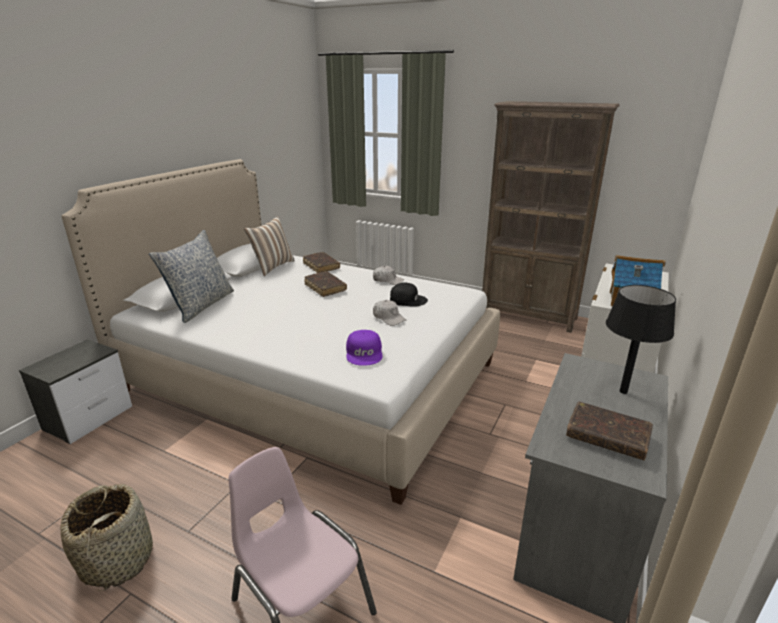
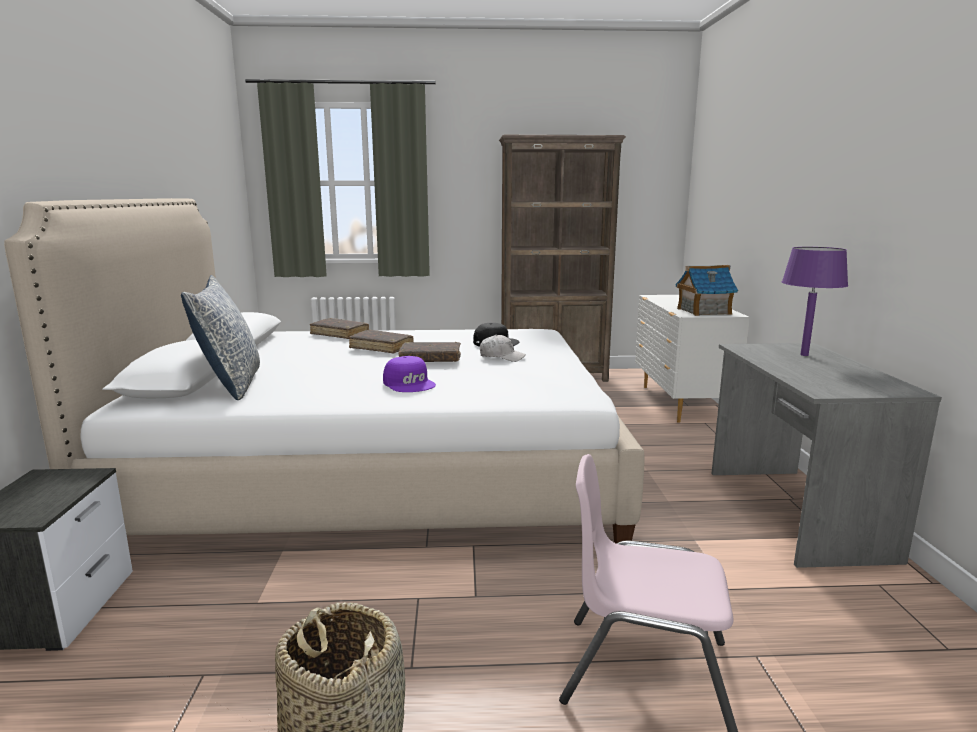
camera: 30 degrees left, 10 degrees down
(272, 267) = (271, 342): pillow -> none
(365, 353) = (531, 381): purple cap -> purple cap (410, 383)
(387, 280) = (444, 334): white cap -> none
(607, 437) = (845, 378): brown book -> brown book (430, 359)
(623, 391) = (804, 355): black table lamp -> purple table lamp

